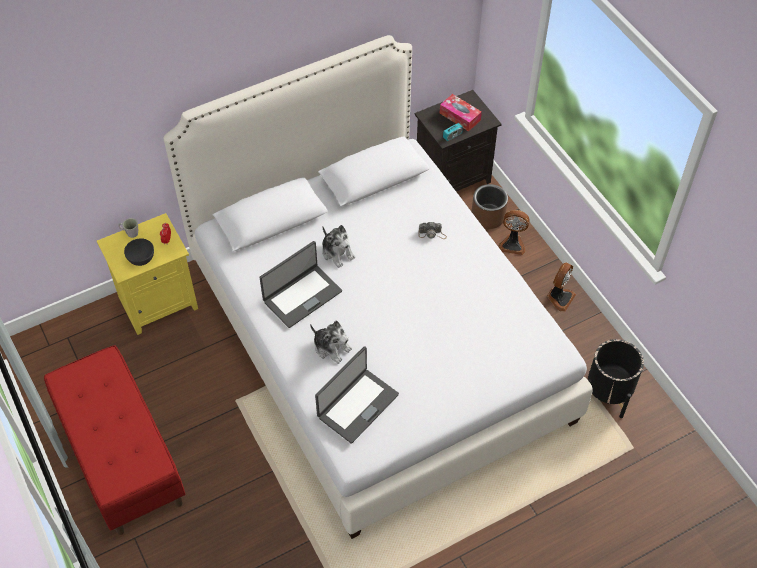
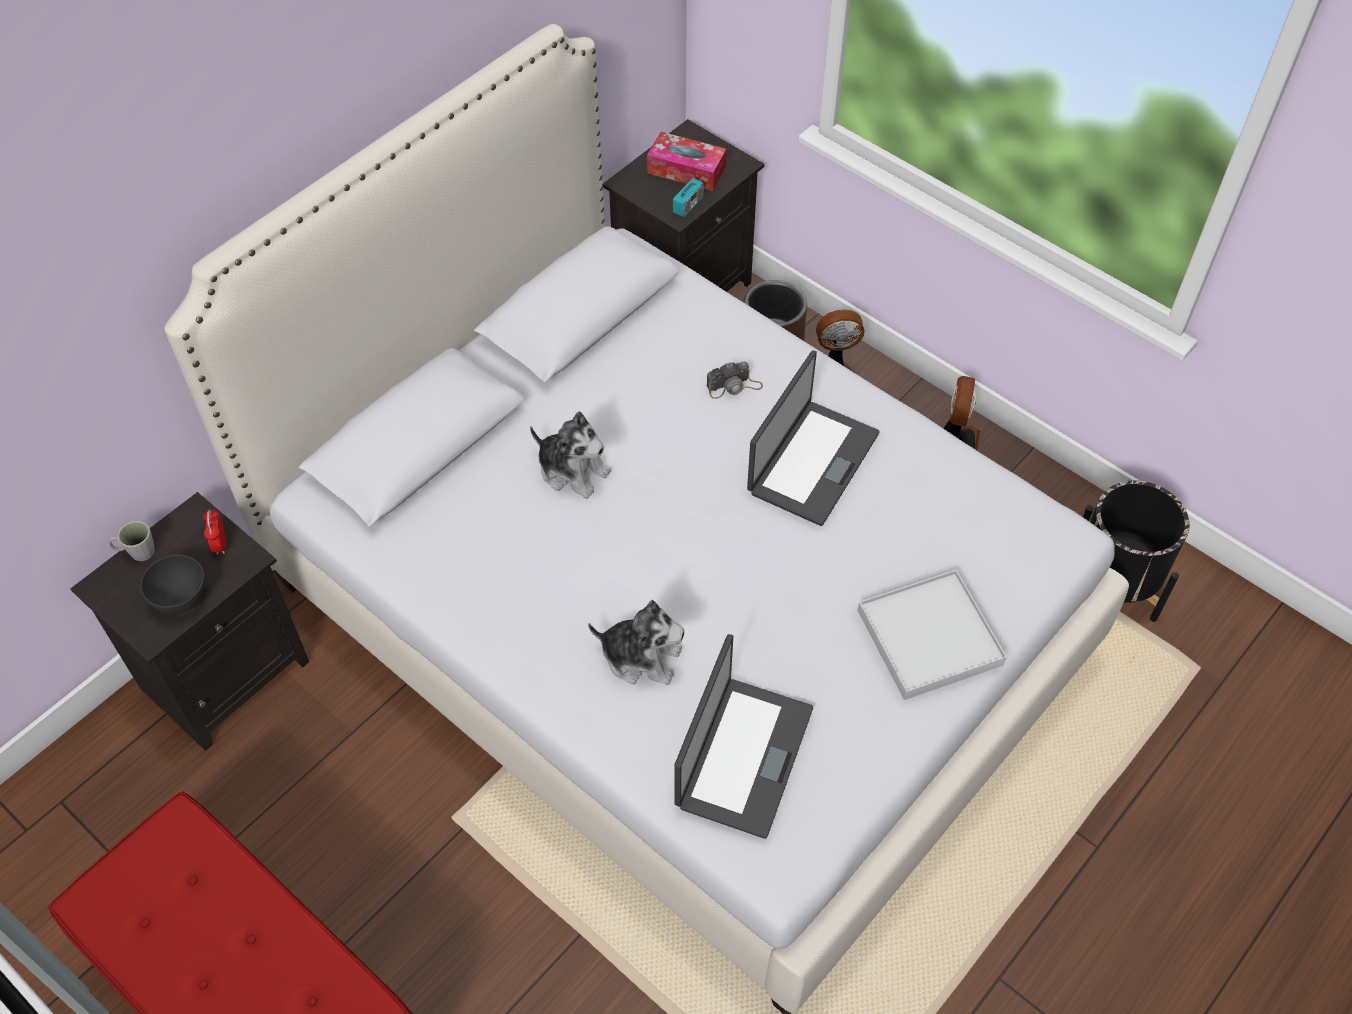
camera: 20 degrees left, 0 degrees up
(159, 301) = (225, 671): yellow nightstand -> black nightstand
(302, 296) = (540, 573): laptop -> laptop (811, 462)
(469, 380) = (929, 638): none -> white tray

